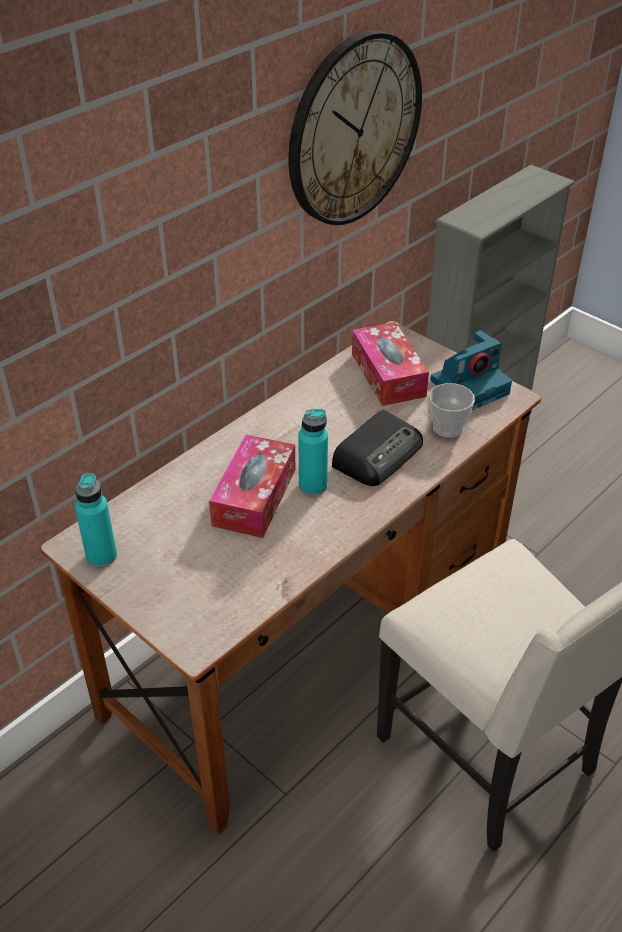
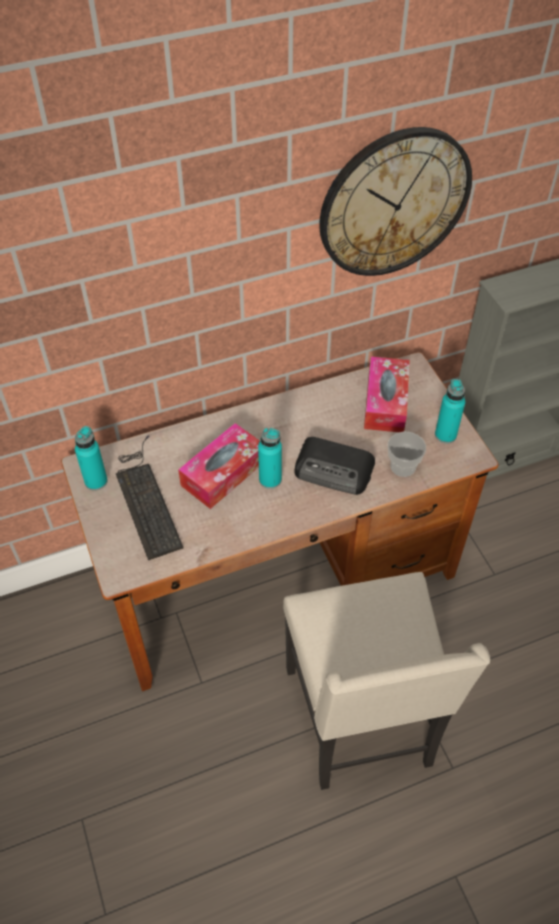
camera: 25 degrees right, 10 degrees up
(178, 553) = (146, 499): none -> keyboard
(378, 454) = (335, 470): radio -> radio turned 45 degrees clockwise
(470, 386) = (445, 435): camera -> turquoise bottle

